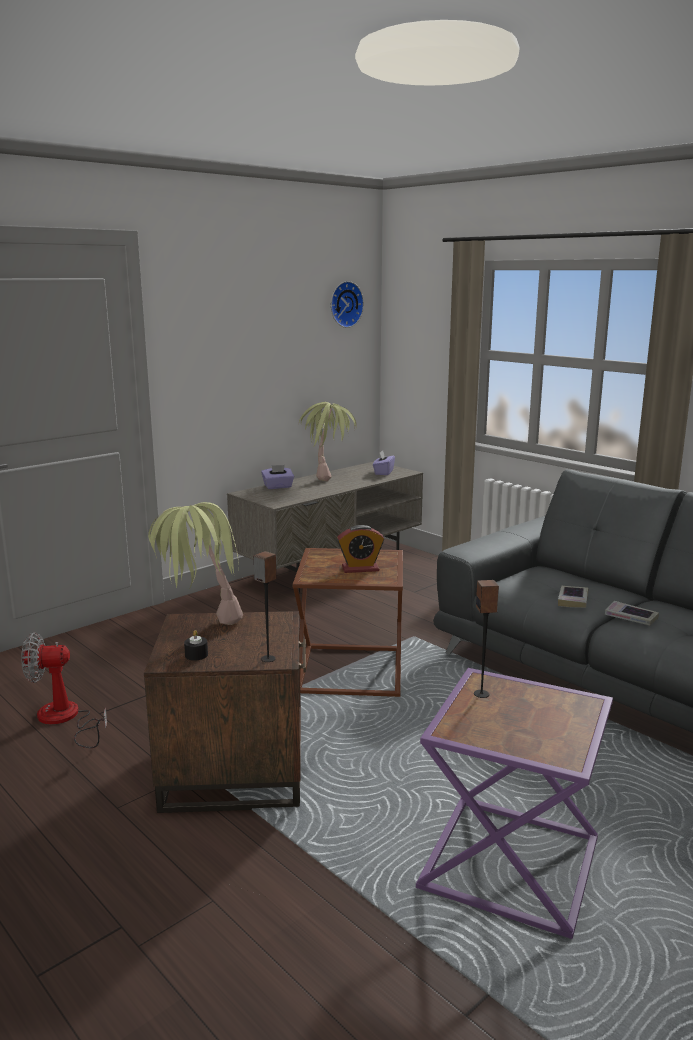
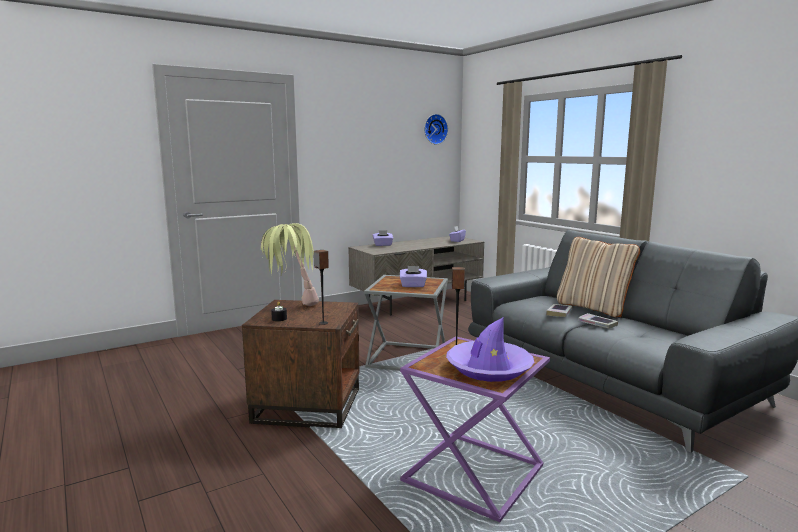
camera: 10 degrees right, 5 degrees down
(65, 719) = (215, 370): fan -> none
(329, 476) = (419, 241): potted plant -> none
(352, 670) = (409, 358): brown side table -> grey side table
(360, 569) = (413, 285): alarm clock -> purple tissue box
(543, 727) = (489, 368): none -> purple hat
(613, 587) = (593, 308): none -> beige pillow

